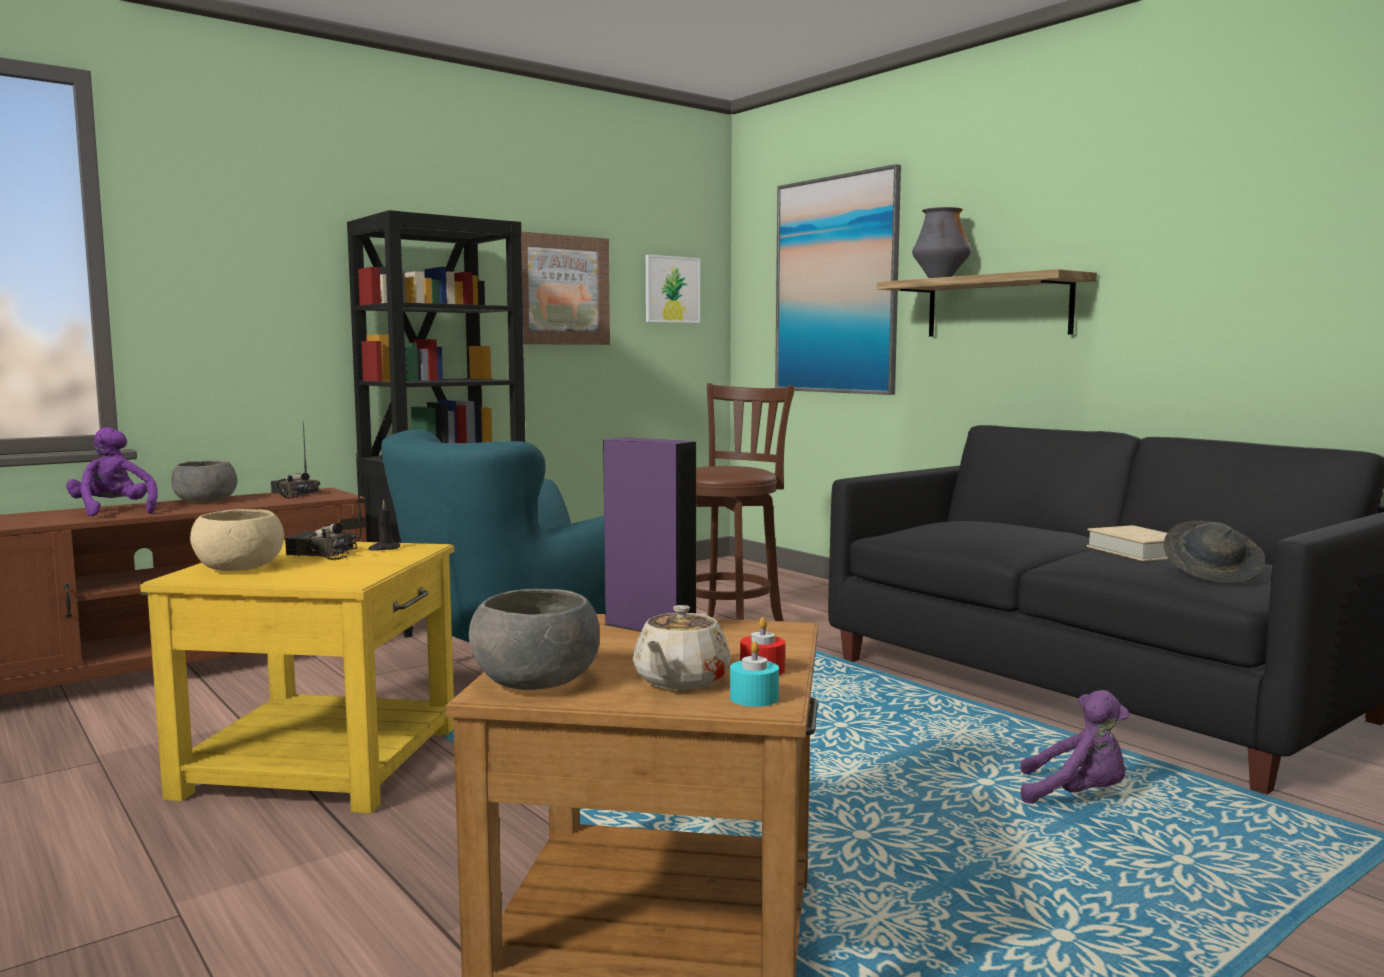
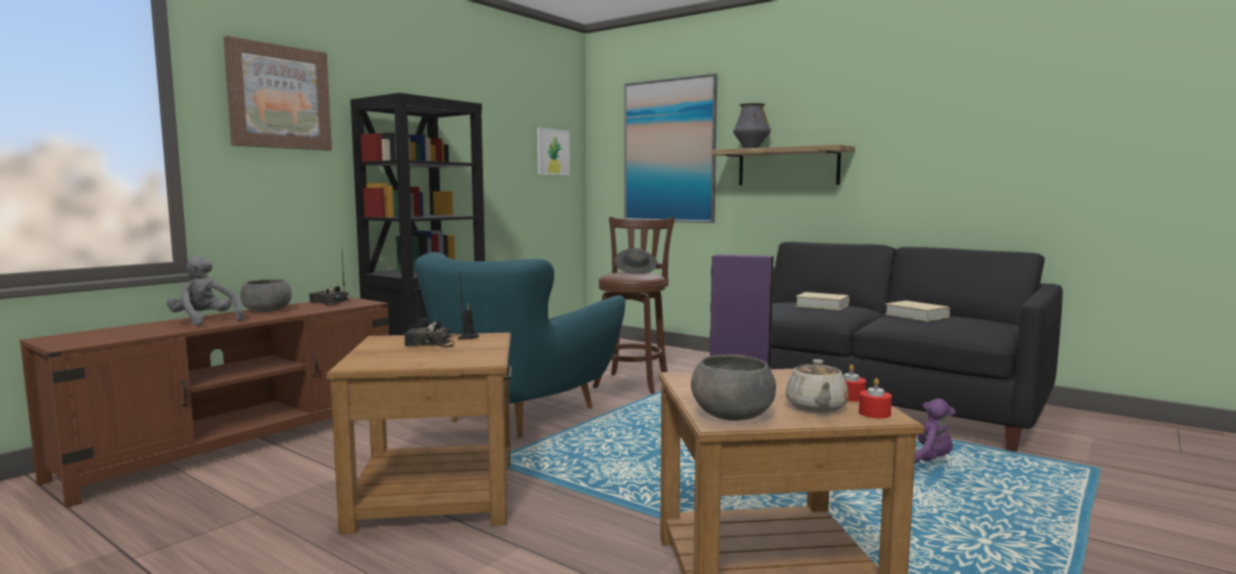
camera: 15 degrees left, 0 degrees up
(114, 512) = (205, 321): purple plush toy -> grey plush toy
(239, 568) = (385, 357): beige bowl -> none
(322, 762) = (435, 494): yellow side table -> brown side table
(560, 290) = (486, 151): picture -> picture (279, 97)
(754, 698) = (874, 413): turquoise candle -> red candle
(998, 528) = (822, 306): none -> beige book
(1212, 574) = (969, 326): grey hat -> grey hat (636, 271)

